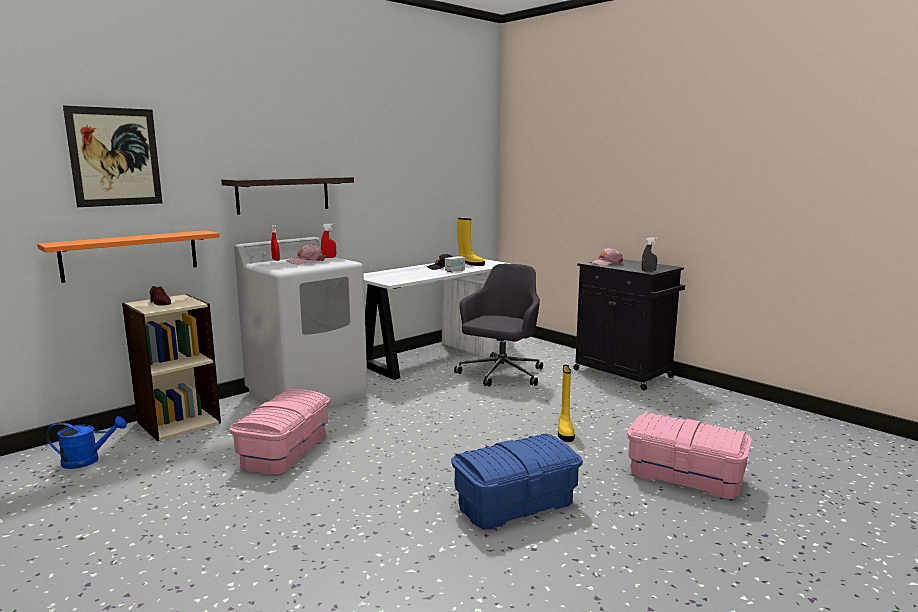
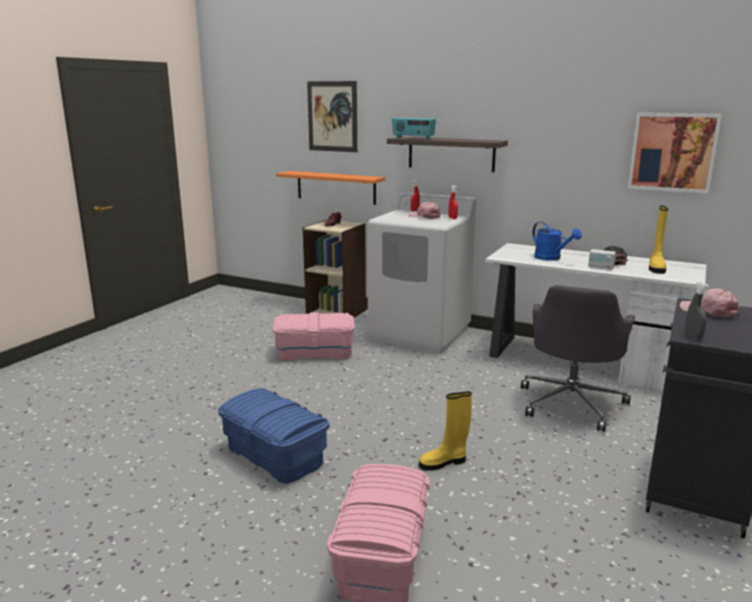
camera: 70 degrees right, 5 degrees up
(87, 460) = (272, 309): blue watering can -> blue watering can (551, 258)
(256, 178) = (413, 138): none -> radio
(447, 178) = (672, 152): none -> picture
(500, 374) = (571, 403): grey office chair -> grey office chair turned 105 degrees clockwise

